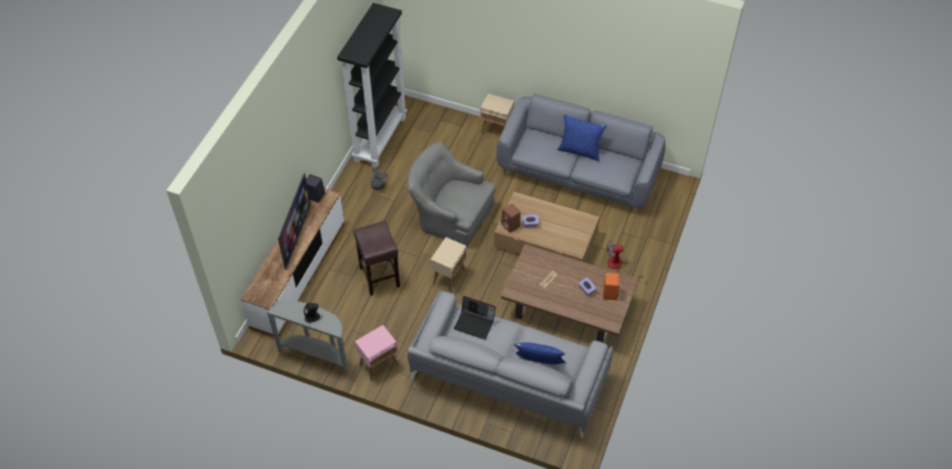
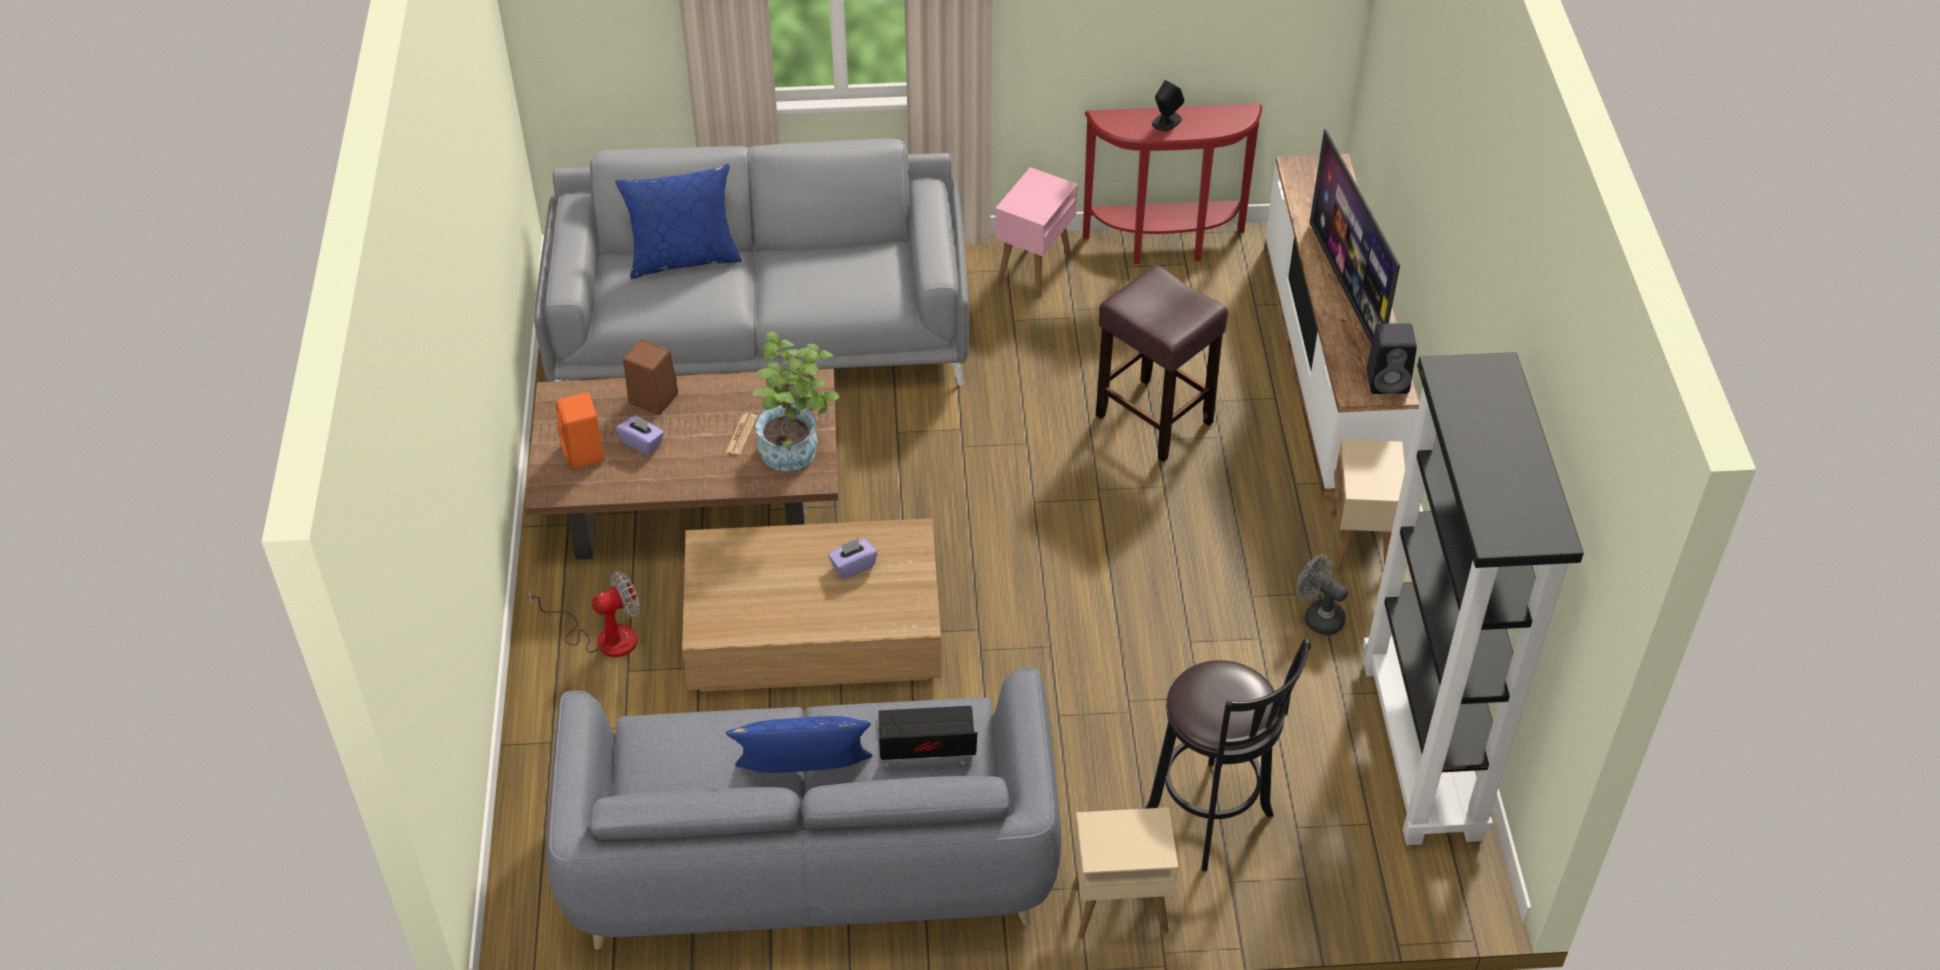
camera: 155 degrees right, 5 degrees down
(316, 355) = (1166, 246): grey console table -> red console table
(449, 277) = (1000, 472): beige side table -> beige side table (1359, 544)
(450, 215) = (1090, 610): grey armchair -> none
(455, 142) = (1213, 819): none -> black stool
(475, 323) = (854, 283): laptop -> laptop (925, 742)
(511, 226) = (898, 545): brown speaker -> brown speaker (651, 398)
(531, 264) = (797, 452): none -> potted plant

